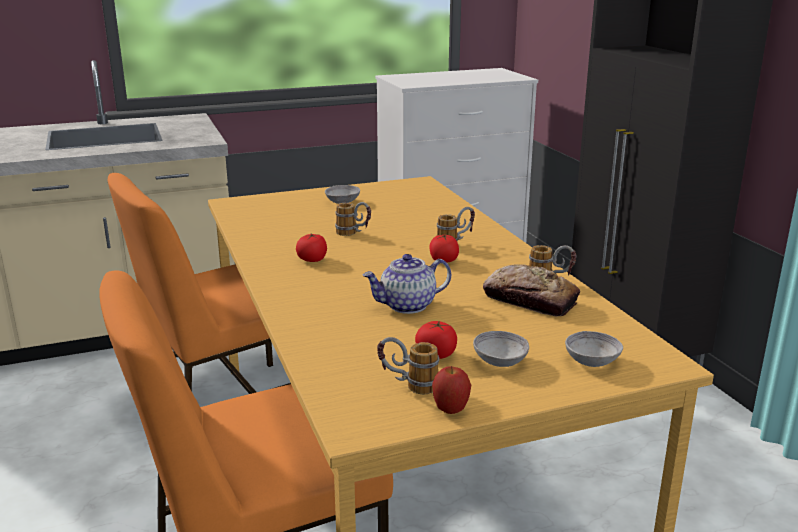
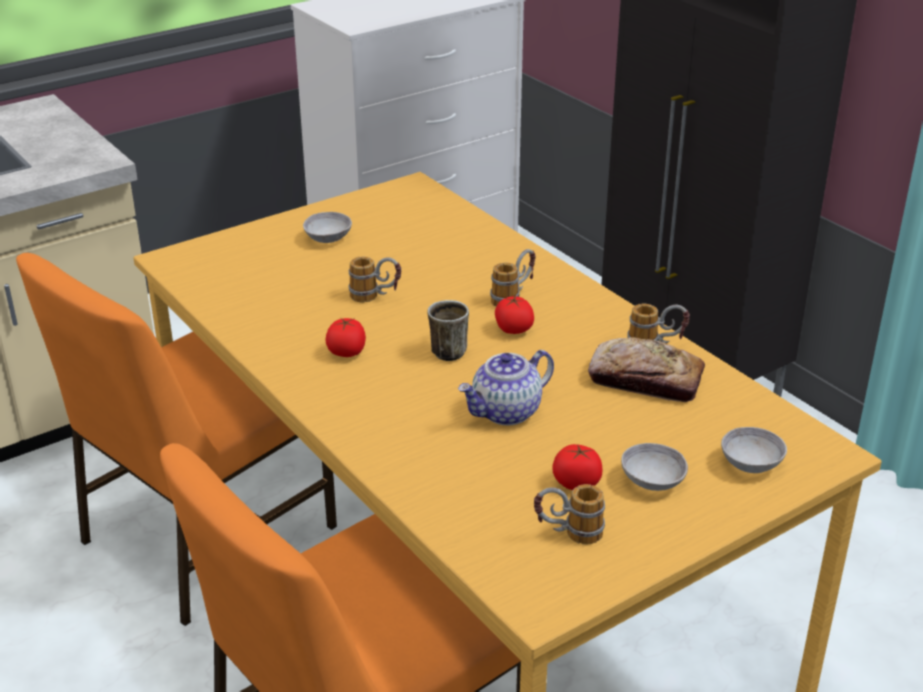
camera: 15 degrees left, 10 degrees up
(386, 266) = (447, 350): none -> mug
(450, 410) = (630, 561): apple -> none

